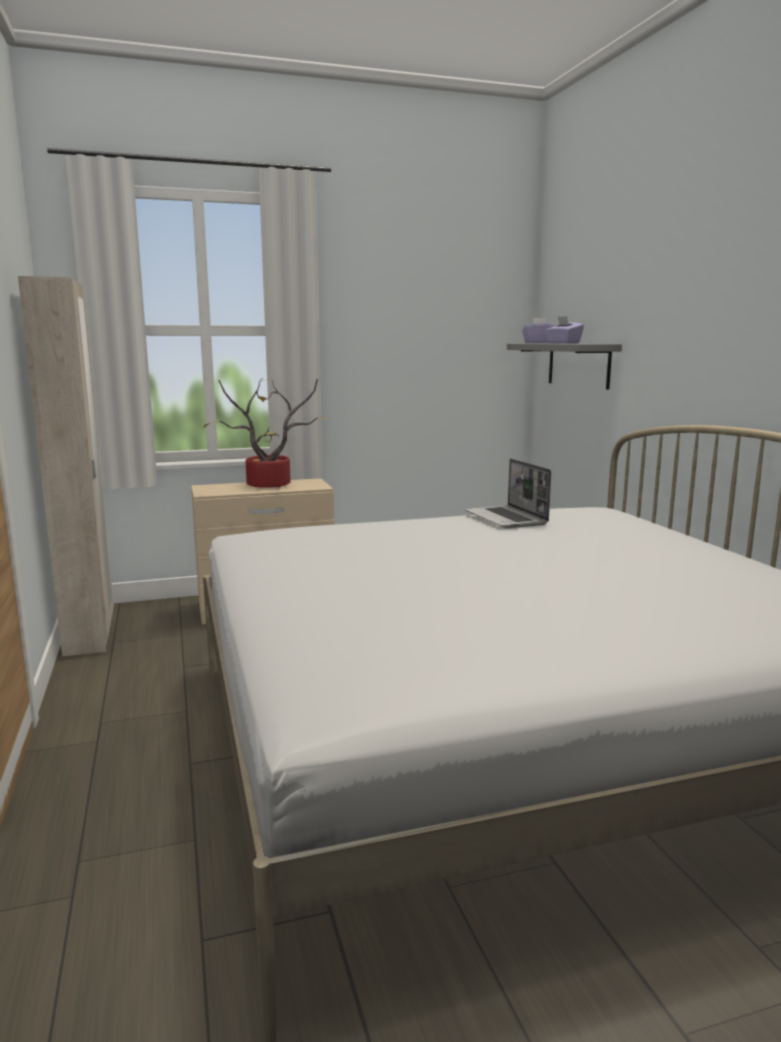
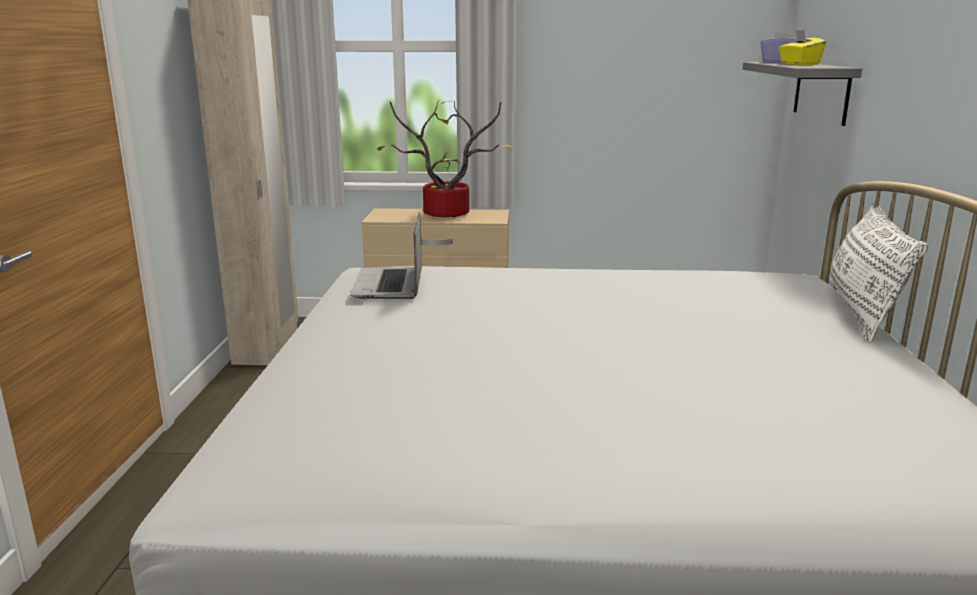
camera: 20 degrees right, 5 degrees up
(507, 519) = (657, 280): laptop -> laptop (390, 285)
(563, 343) = (799, 64): purple tissue box -> yellow tissue box
(669, 526) = (861, 311): none -> white pillow

